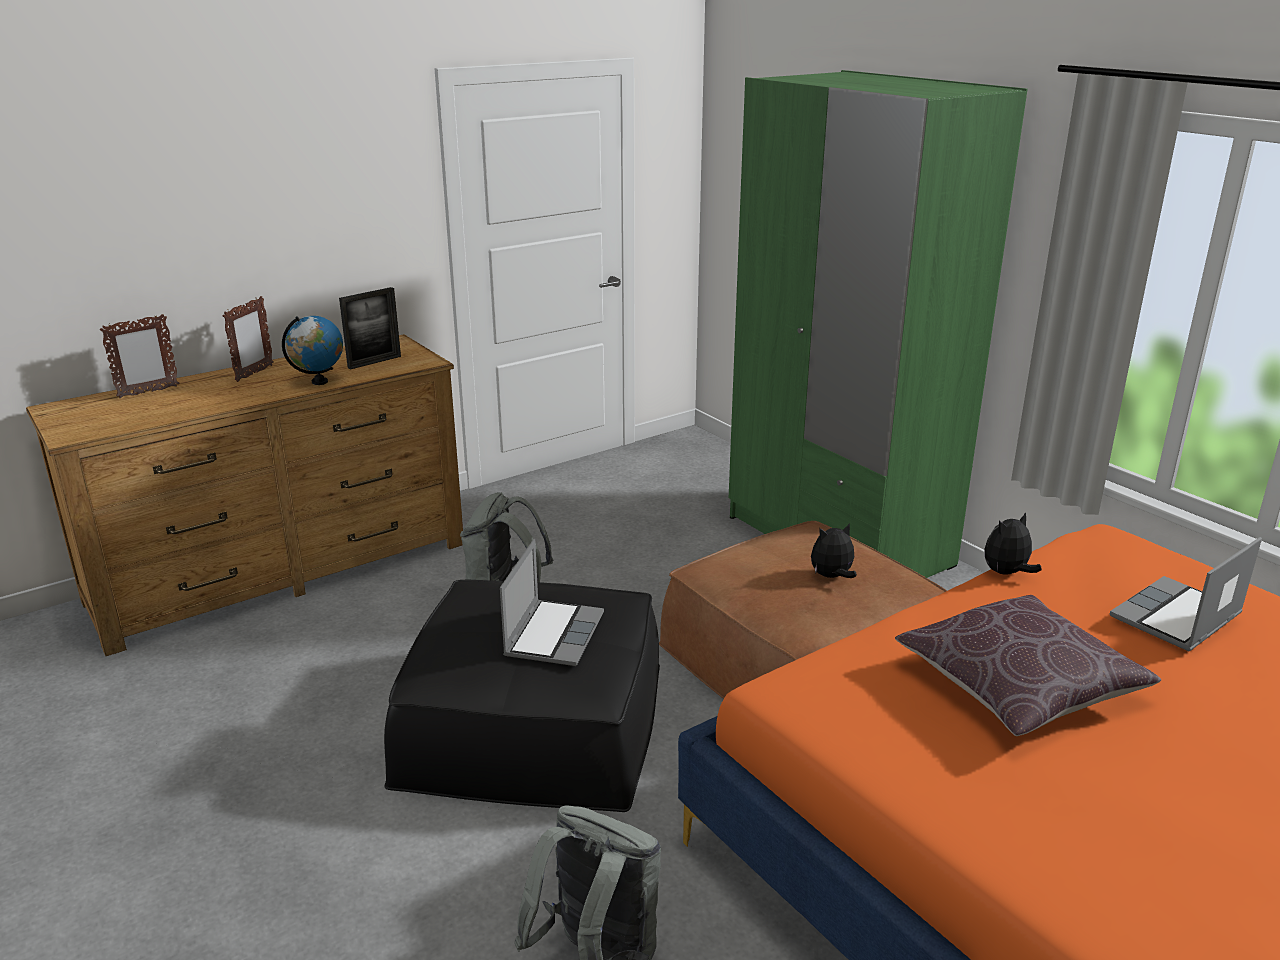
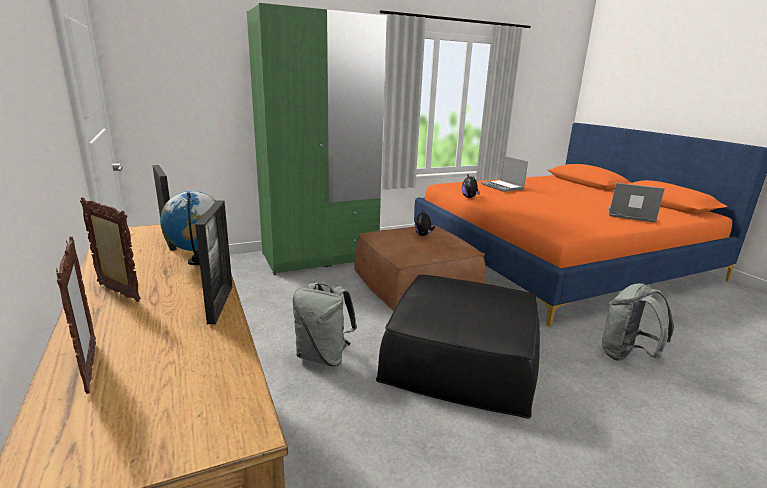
camera: 80 degrees left, 5 degrees down
(229, 404) = (220, 304): none -> picture frame
(553, 634) = (470, 295): laptop -> laptop (630, 215)
(1019, 685) = (544, 208): brown pillow -> none

